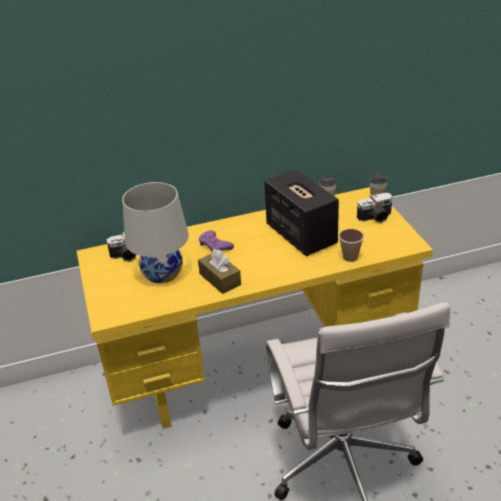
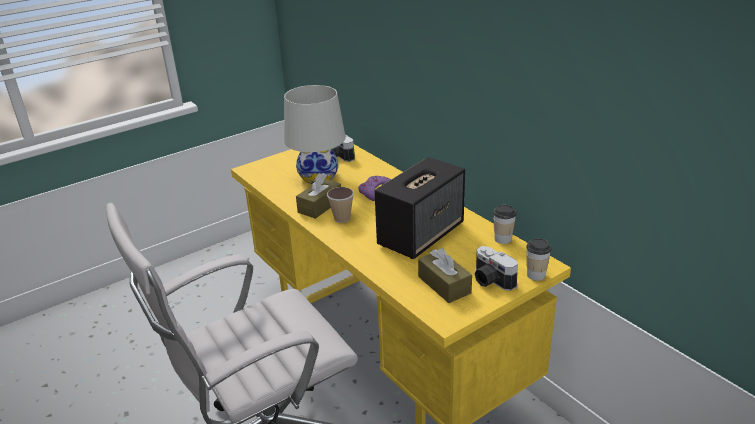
camera: 70 degrees right, 5 degrees down
(350, 257) = (393, 275): cup -> cup (342, 218)
(373, 237) = (444, 285): none -> brown tissue box

